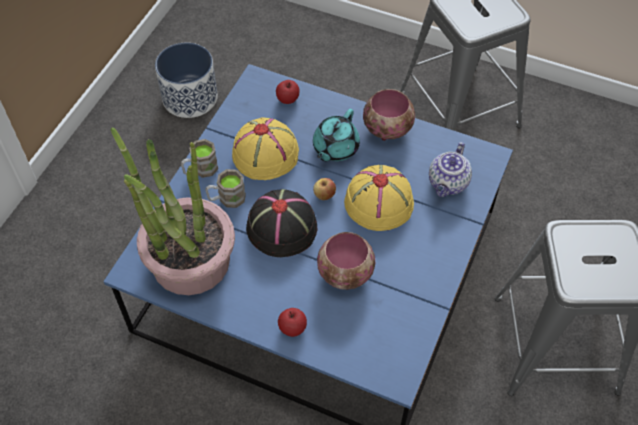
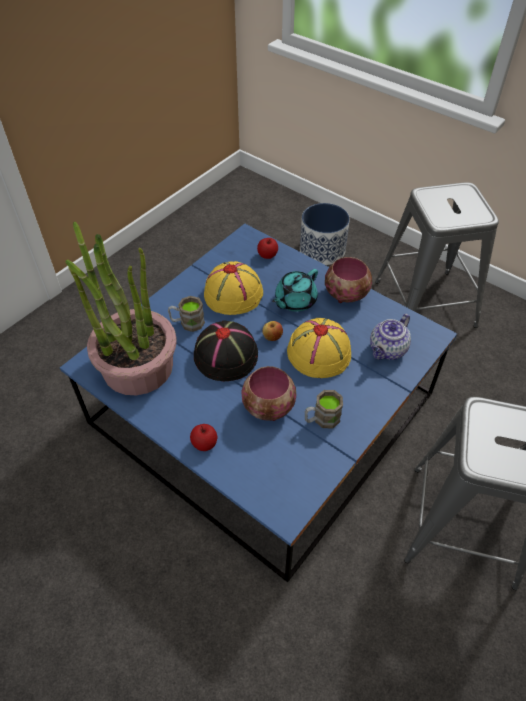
camera: 15 degrees right, 5 degrees down
(190, 98) = (203, 252): planter -> planter (322, 250)
(200, 170) = (174, 296): brown mug -> brown mug (321, 419)

